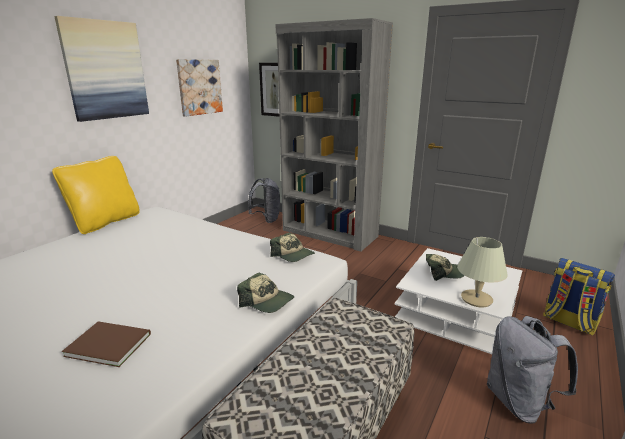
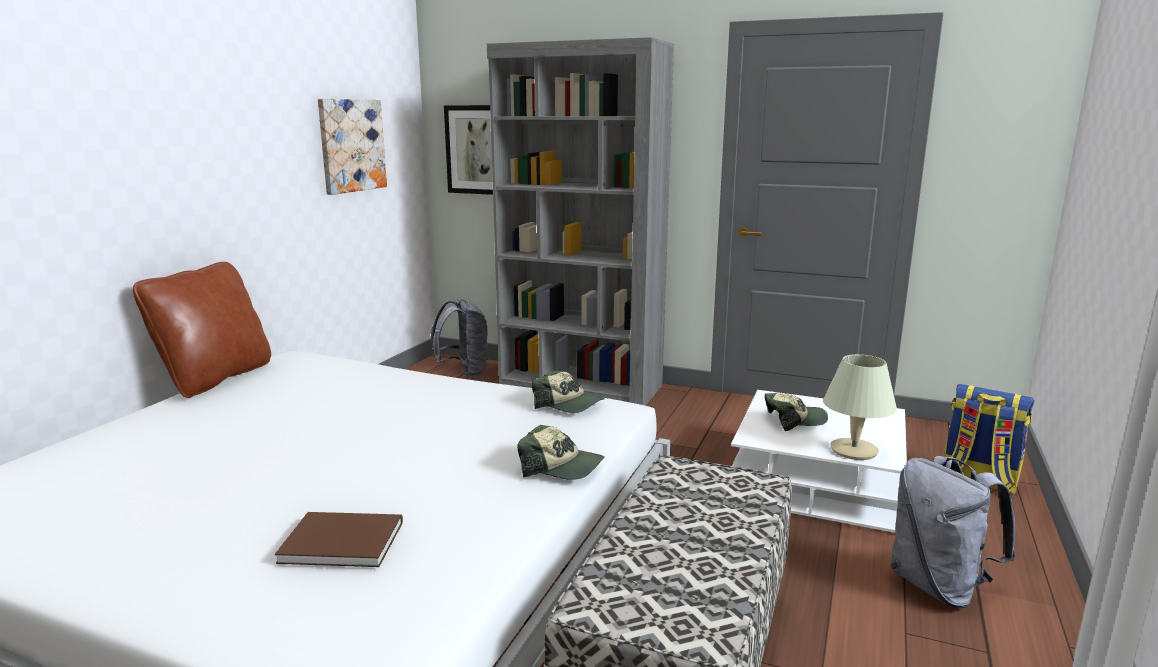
camera: 10 degrees left, 5 degrees down
(105, 70) = (213, 116): picture -> none
(105, 222) = (215, 378): yellow pillow -> brown pillow

